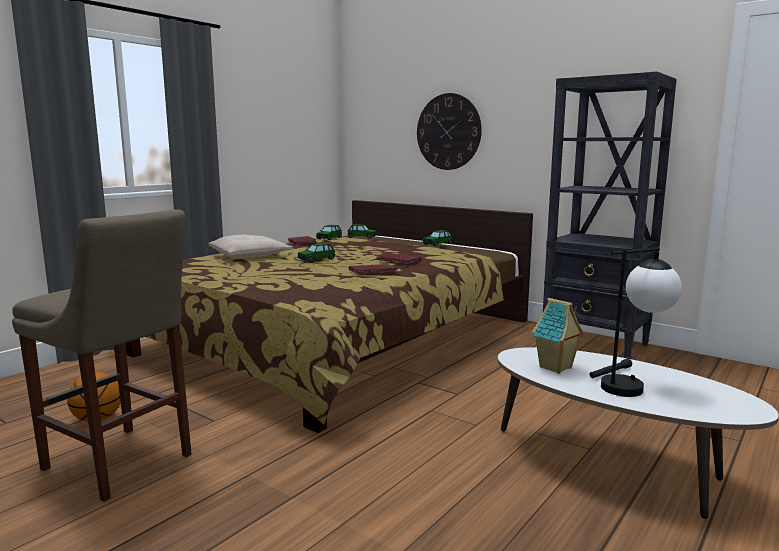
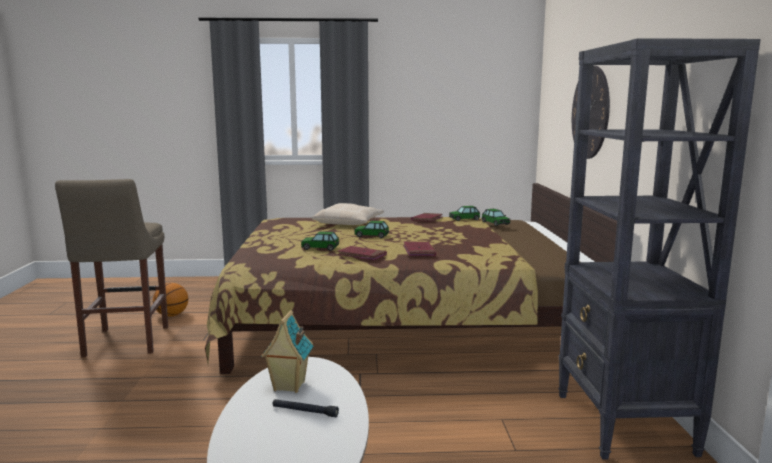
camera: 50 degrees right, 0 degrees up
(437, 244) = (531, 244): toy car -> toy car (320, 248)
(634, 386) = (279, 430): table lamp -> none

